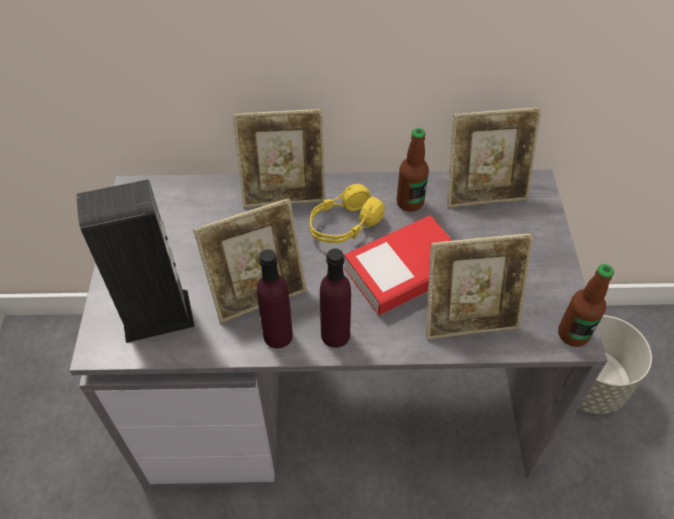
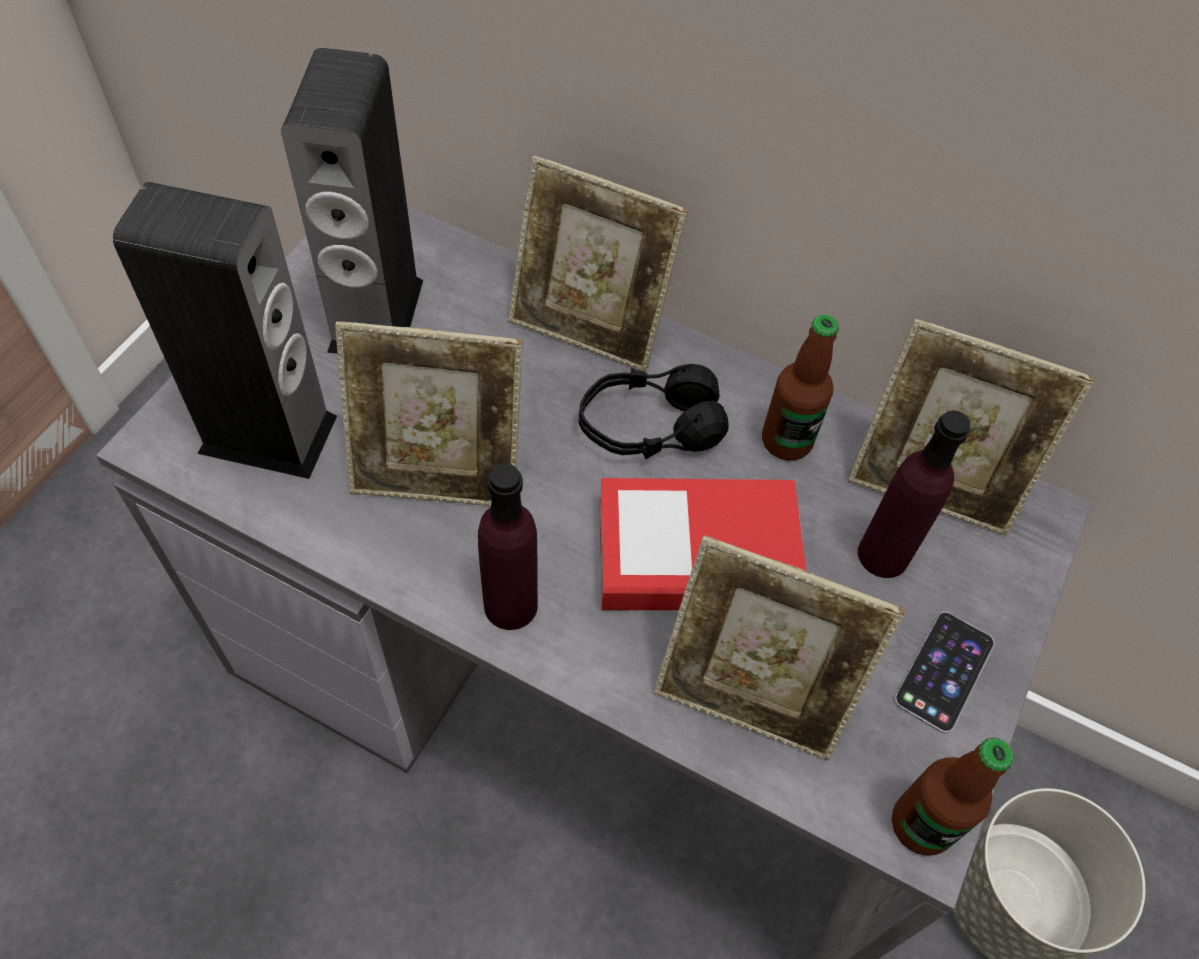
camera: 25 degrees right, 5 degrees up
(173, 234) = (376, 315): none -> speaker
(278, 335) = (421, 559): purple bottle -> purple bottle (883, 555)
(344, 225) = (649, 428): yellow headphones -> black headphones
(540, 267) = (944, 671): none -> phone

